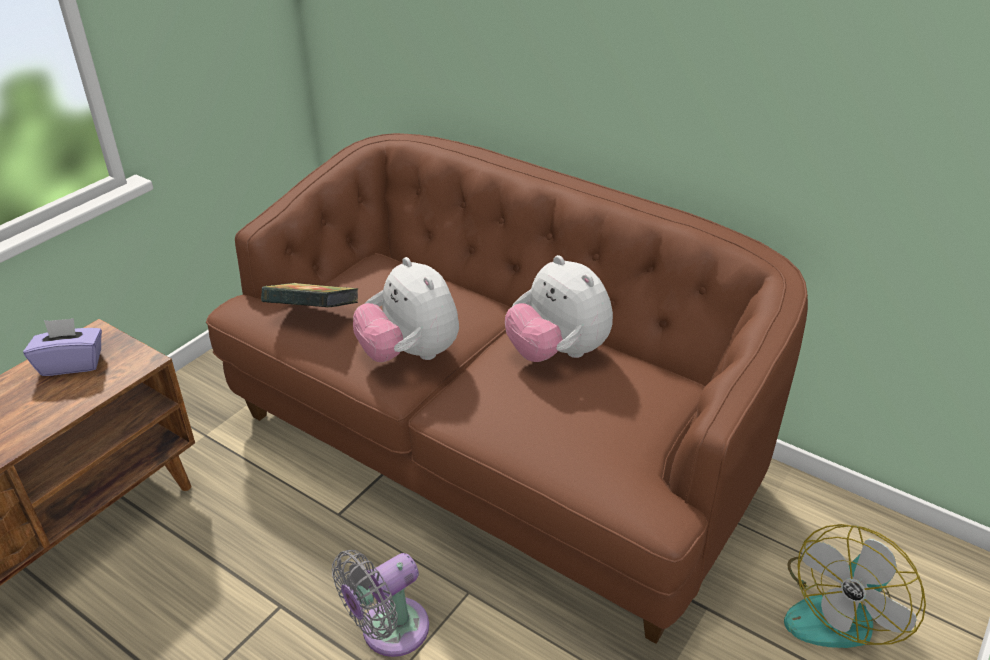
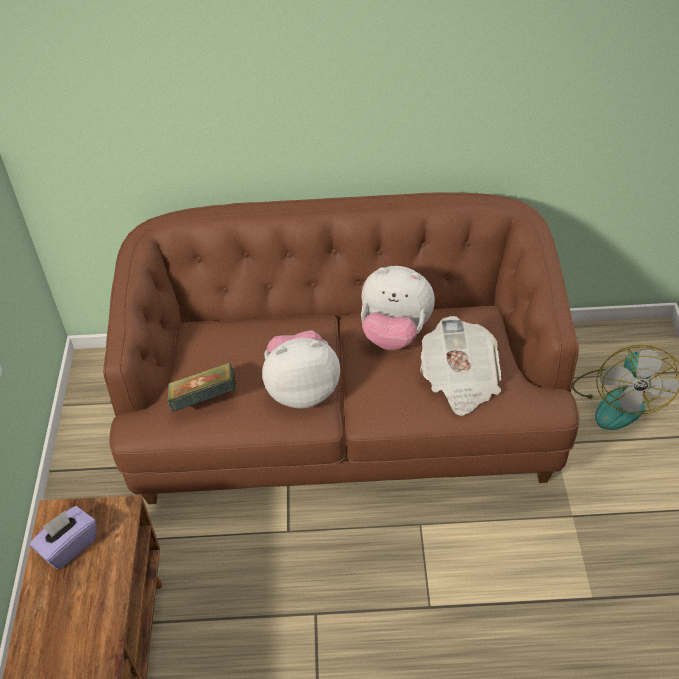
camera: 35 degrees left, 10 degrees up
(388, 631) = (398, 580): grey fan -> none
(410, 354) = (302, 390): plush toy -> plush toy turned 150 degrees clockwise
(575, 430) = (460, 381): none -> newspaper

